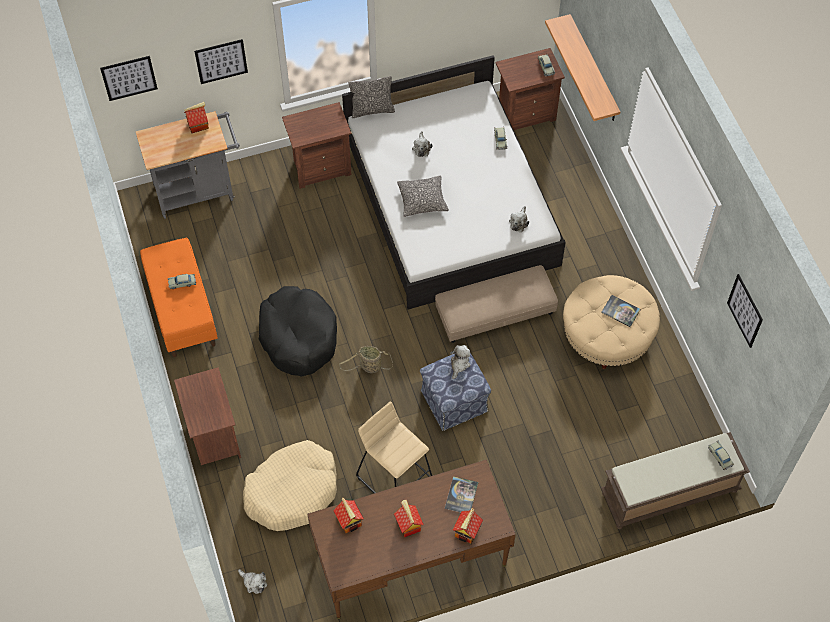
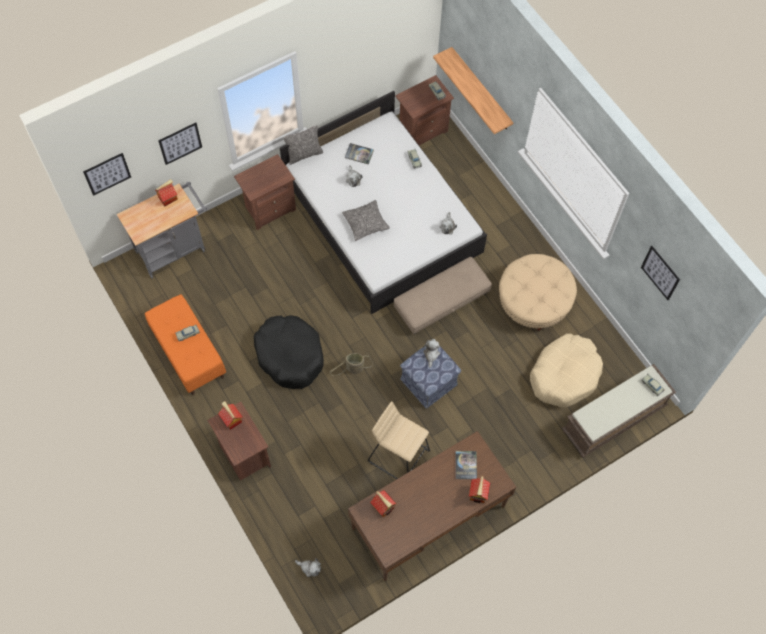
camera: 15 degrees left, 5 degrees up
(292, 491) = (320, 485): beige dog bed -> beige dog bed (564, 374)
(408, 525) = (430, 499): toy house -> toy house (231, 419)
(620, 311) = (545, 283): book -> book (359, 154)

